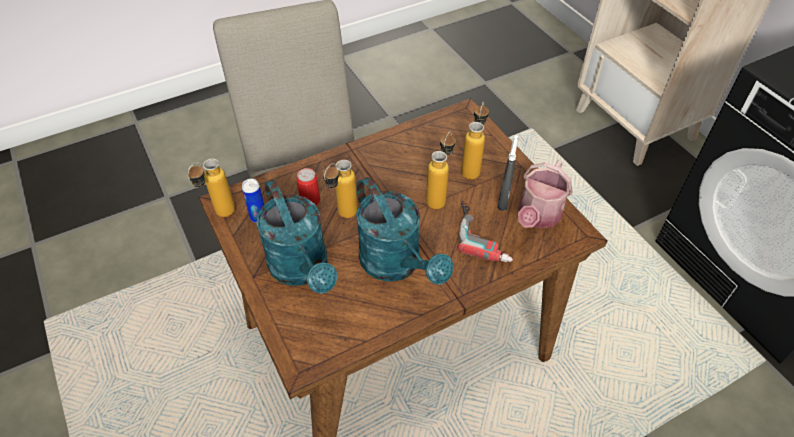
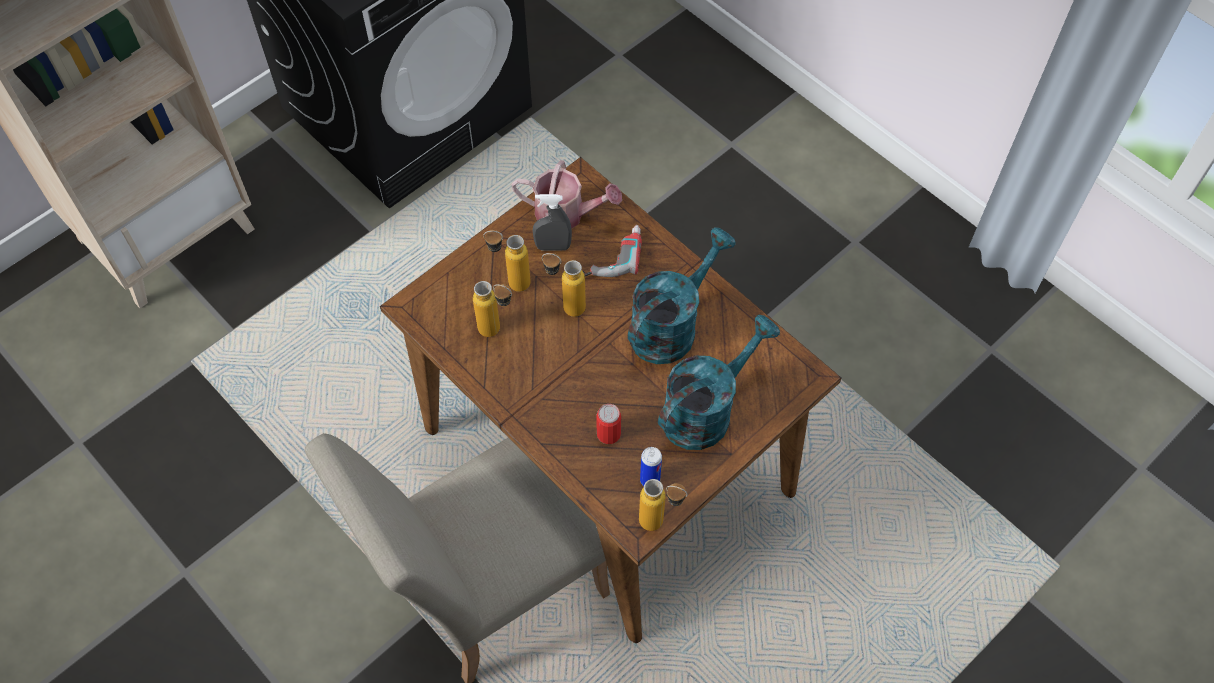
camera: 105 degrees left, 10 degrees up
(342, 216) = (622, 393): bottle -> bottle (497, 331)

